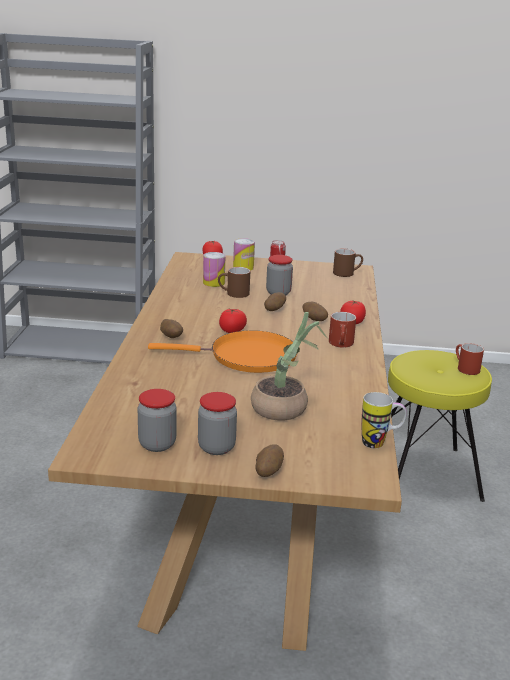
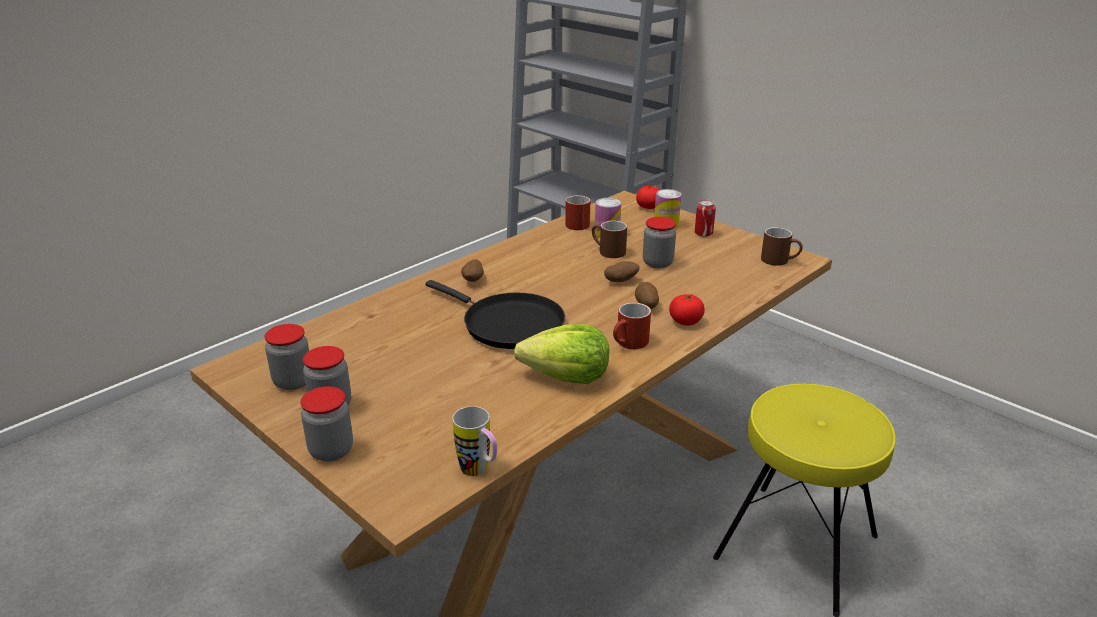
camera: 40 degrees right, 5 degrees up
(232, 331) = (540, 291): tomato -> none
(247, 357) = (508, 324): orange frying pan -> black frying pan
(268, 472) = (331, 450): potato -> jar
(285, 408) = (455, 392): potted plant -> none
(338, 374) = (567, 376): none -> lettuce
(464, 368) = (855, 431): red mug -> red mug (577, 223)

